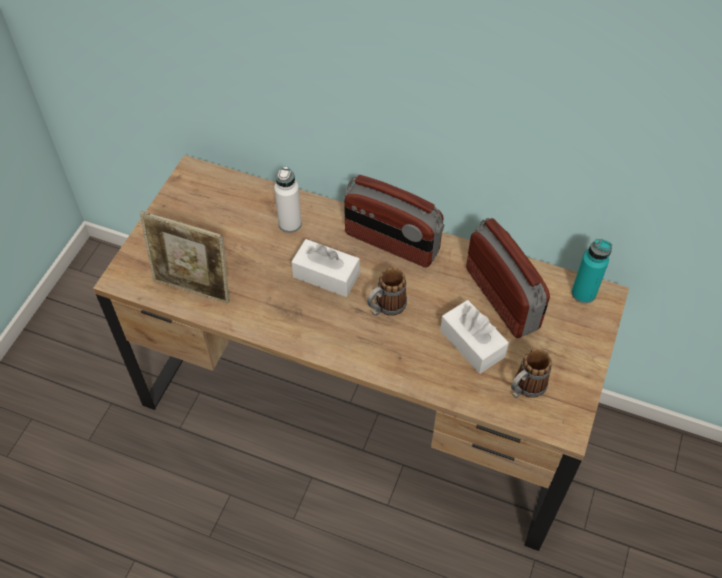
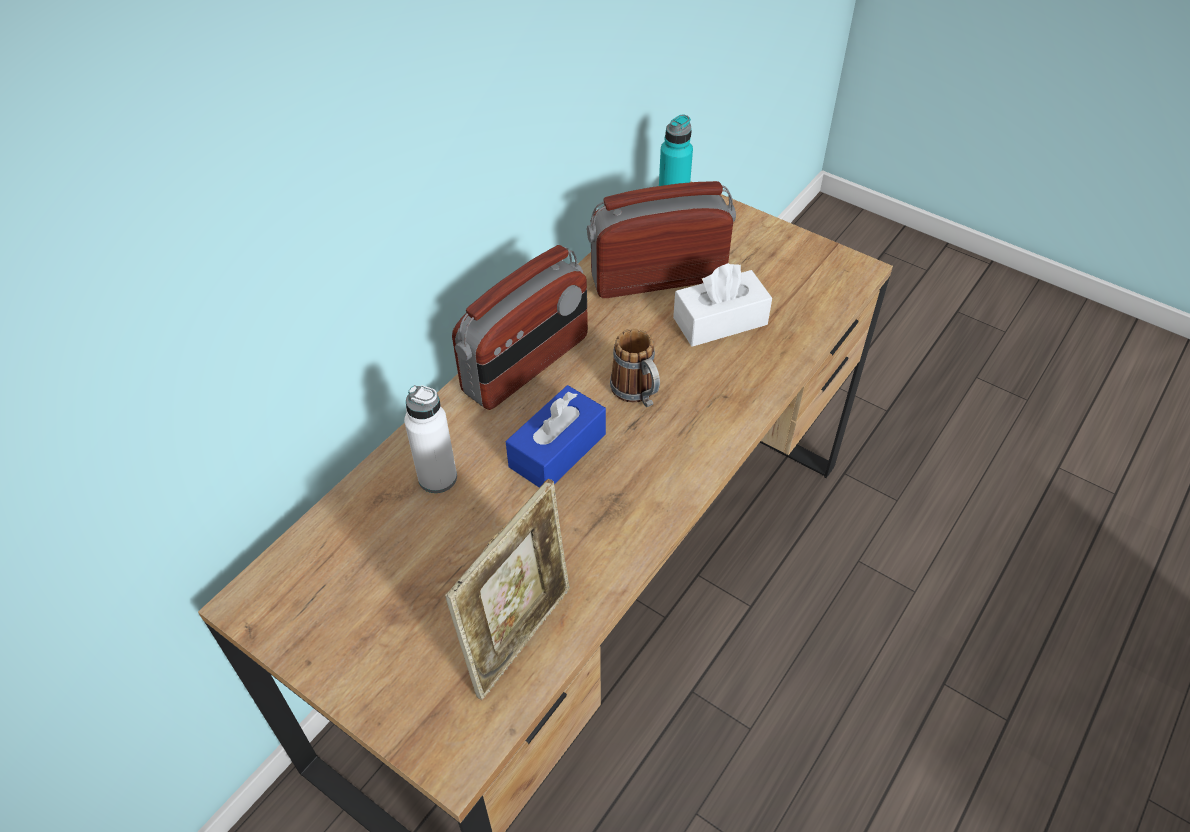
camera: 75 degrees left, 5 degrees down
(326, 275) = (557, 450): white tissue box -> blue tissue box
(525, 388) = (796, 290): mug -> none

